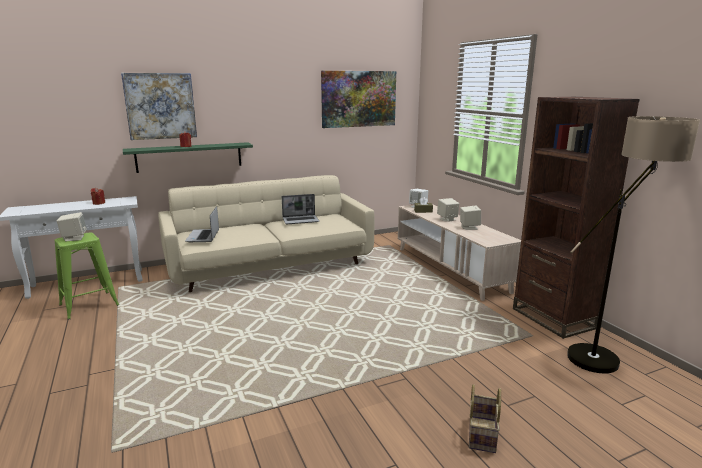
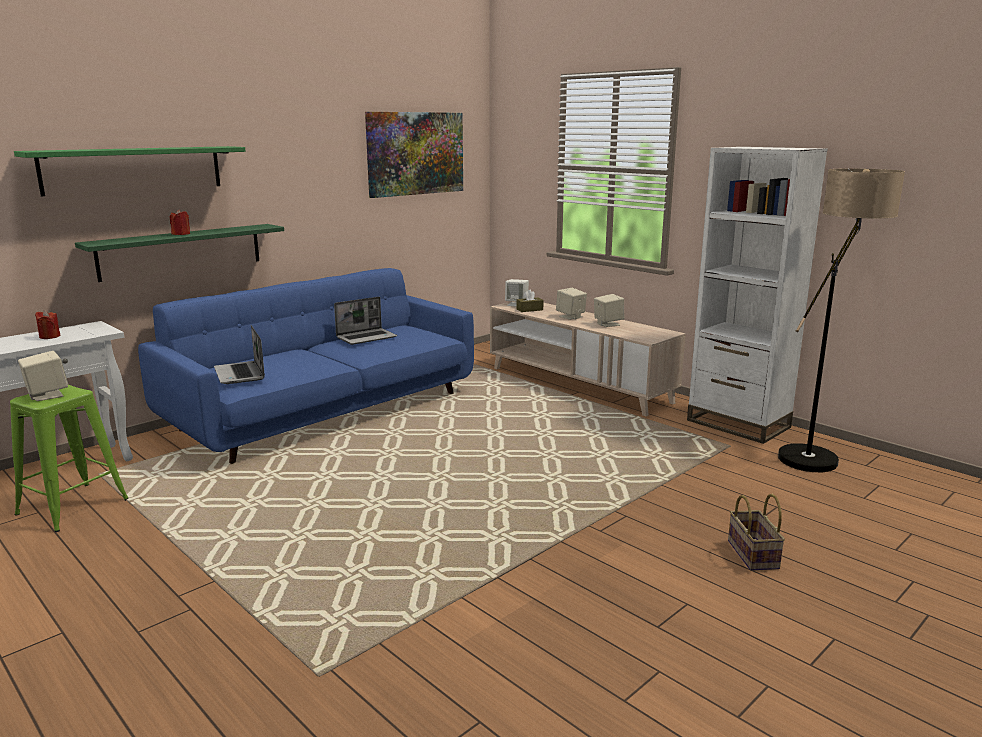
camera: 20 degrees left, 0 degrees up
(160, 106) = (134, 169): picture -> green shelf
(270, 265) = (326, 411): beige sofa -> blue sofa
(553, 318) = (738, 424): brown bookcase -> white bookcase

